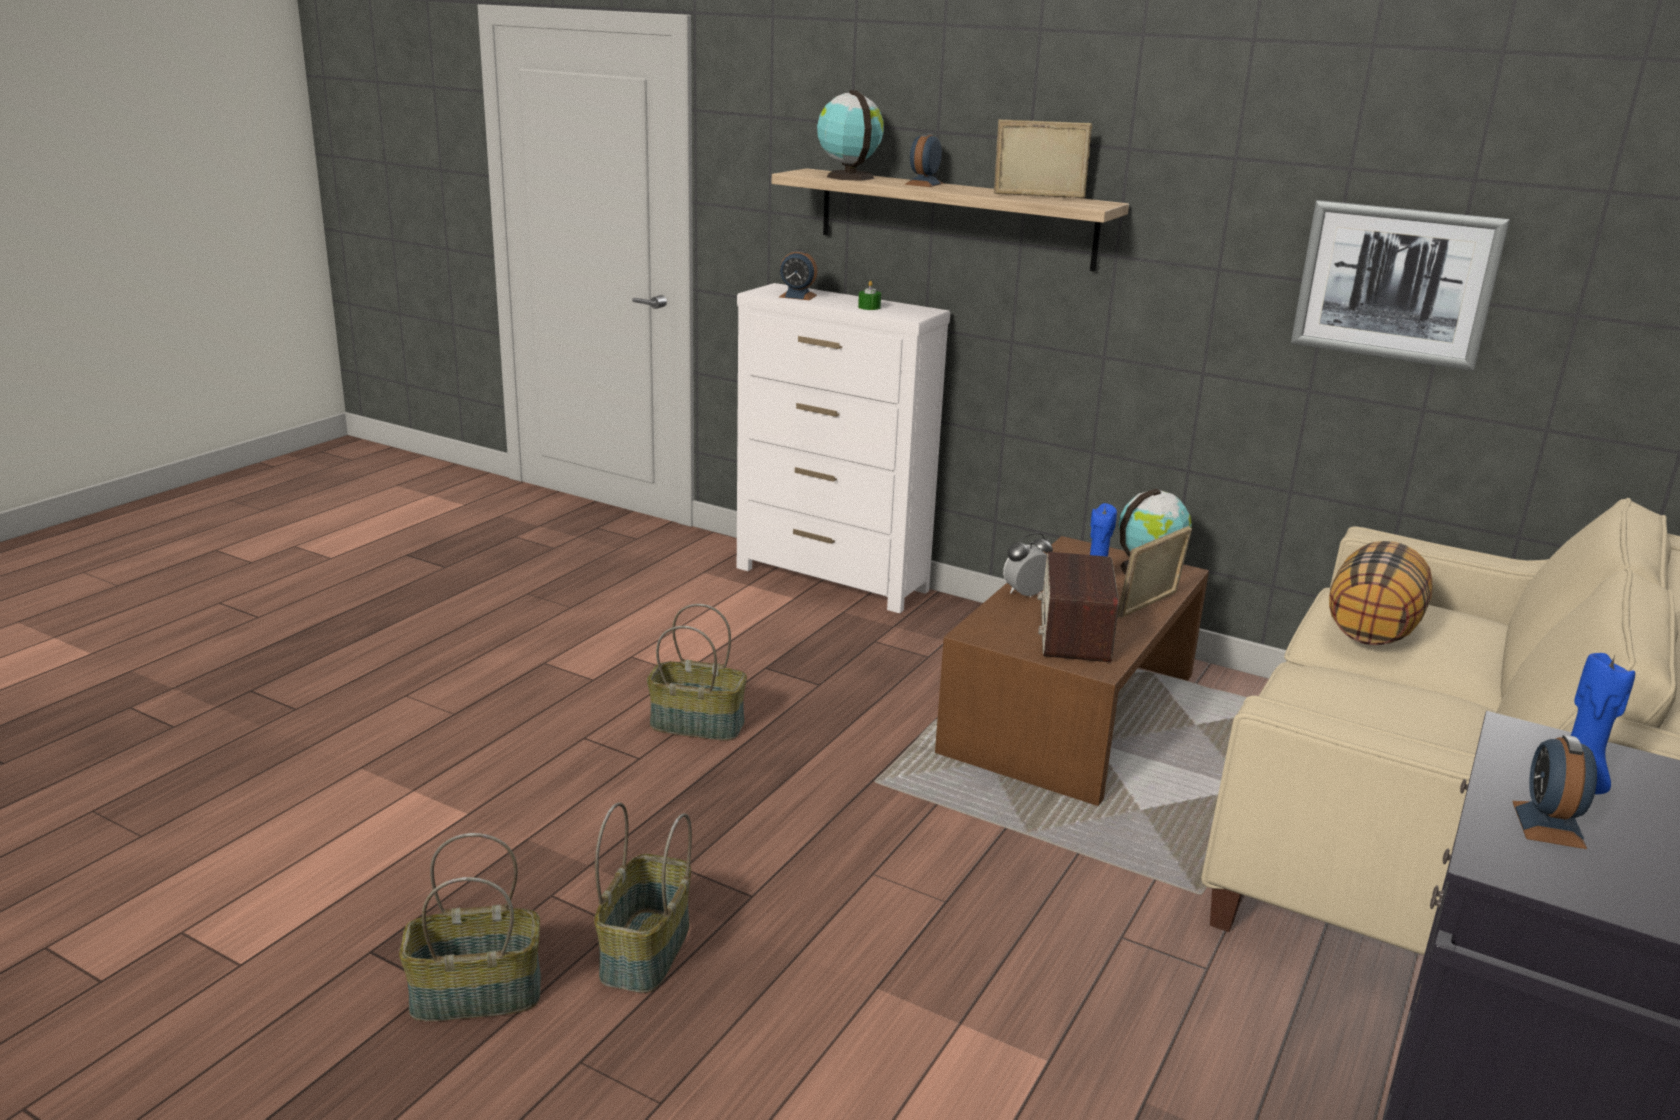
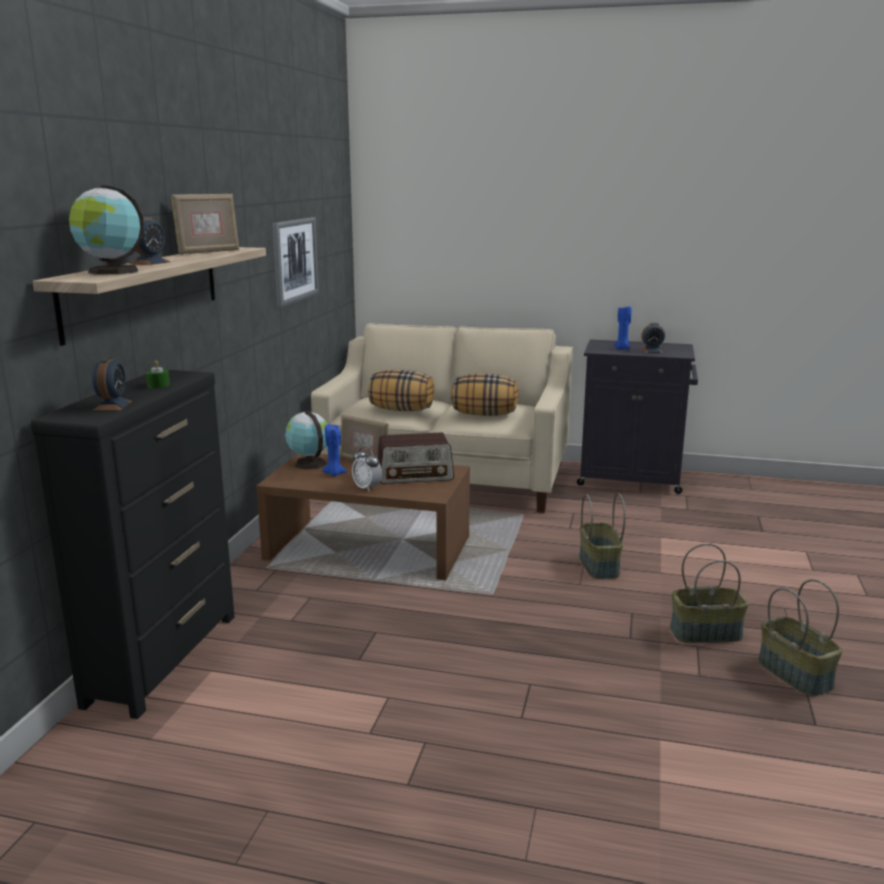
camera: 105 degrees left, 5 degrees down
(698, 724) = (466, 670): basket -> basket (598, 565)
(832, 580) = (164, 657): white dresser -> black dresser
(924, 184) = (150, 263): alarm clock -> alarm clock turned 75 degrees counterclockwise
(1038, 197) = (208, 252): picture frame -> picture frame turned 135 degrees counterclockwise
(1348, 703) = (484, 414): none -> pillow

